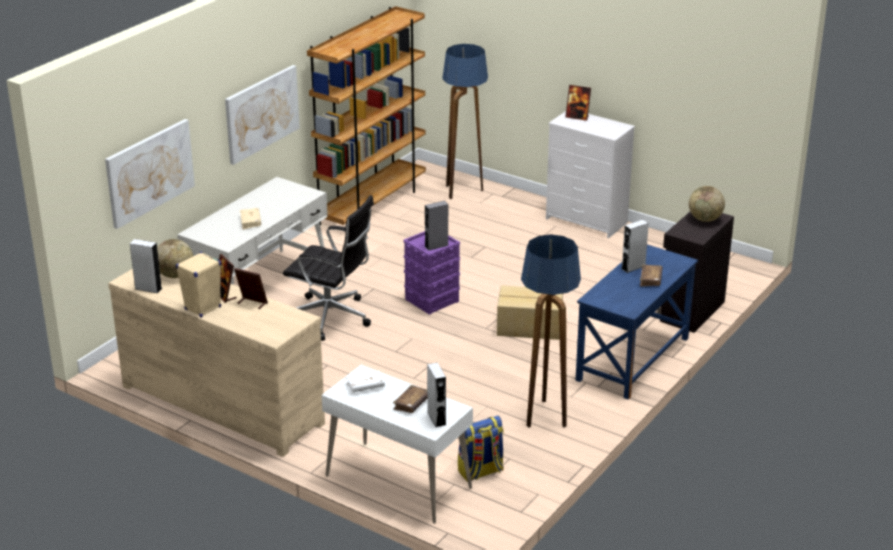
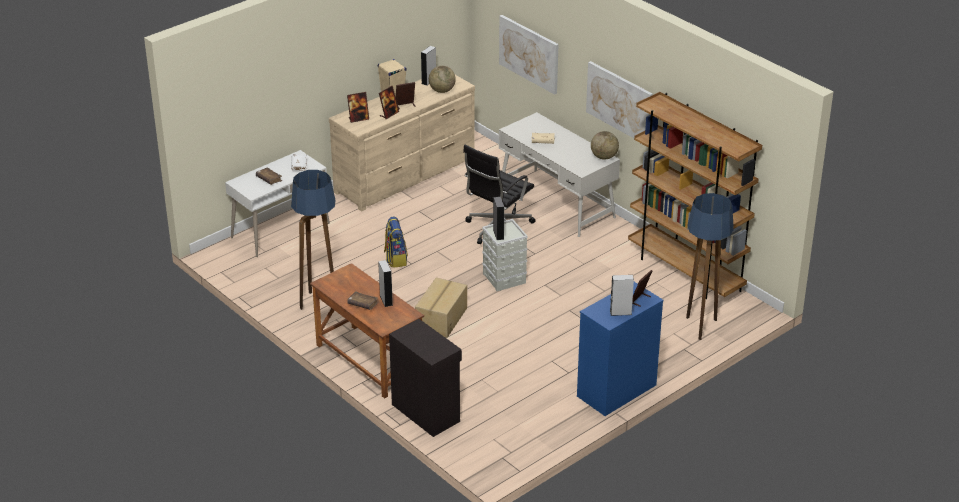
camera: 105 degrees right, 5 degrees up
(272, 324) = (358, 119): none -> picture frame
(432, 300) = (505, 278): purple storage box -> grey storage box
(436, 418) = (247, 185): grey speaker -> grey speaker (620, 312)
(480, 472) = (271, 263): backpack -> backpack (395, 259)
(587, 221) = (616, 391): white dresser -> blue dresser
(633, 359) = (368, 361): blue desk -> brown desk
(705, 219) = (433, 347): globe -> globe (604, 157)

